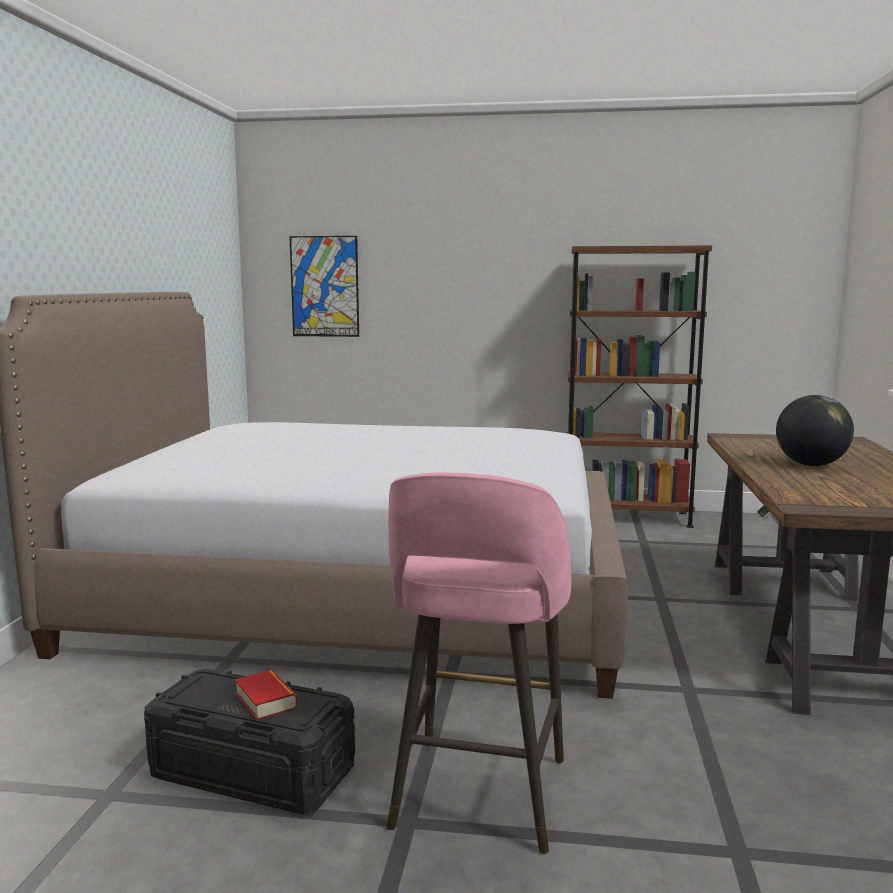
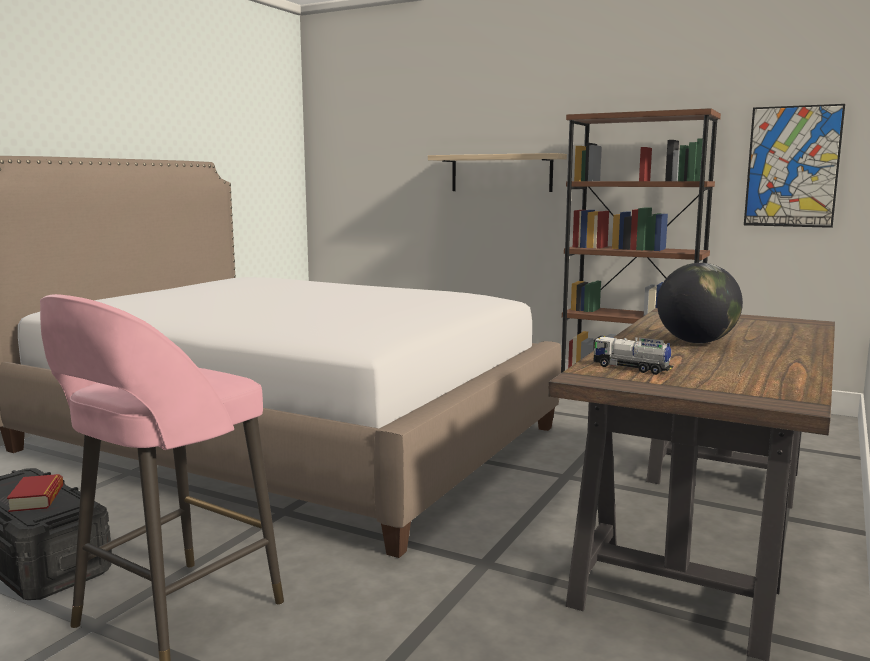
camera: 20 degrees right, 0 degrees up
(324, 286) = (368, 161): picture -> picture (792, 167)
(481, 301) = (501, 173): none -> shelf
(818, 494) = (631, 368): none -> toy truck

